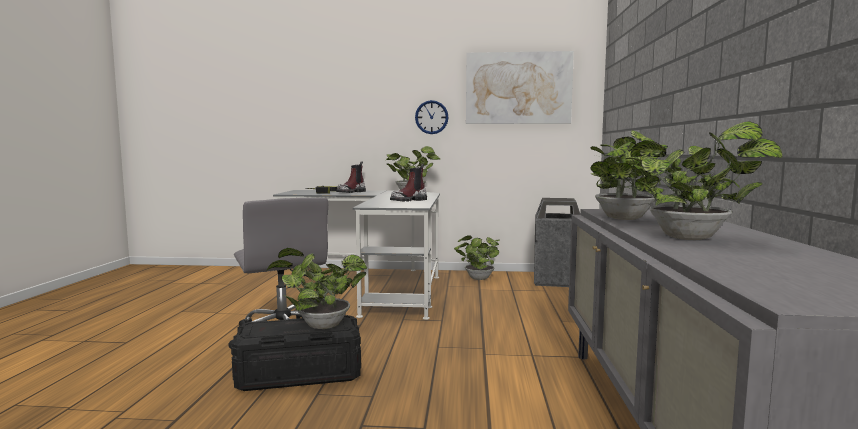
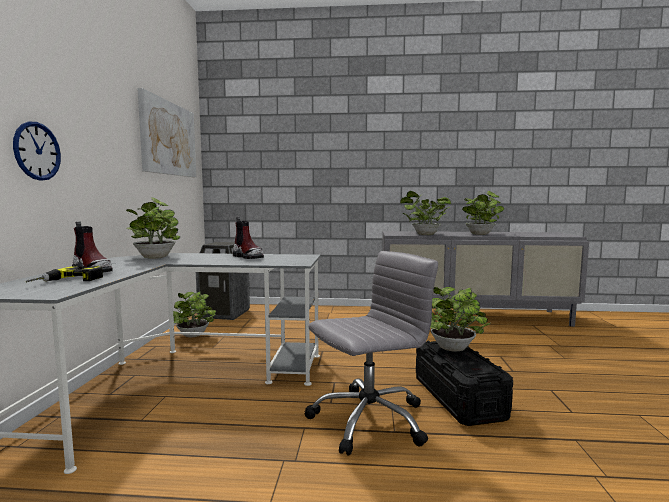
camera: 90 degrees left, 0 degrees up
(431, 117) = (117, 159): wall clock -> wall clock (37, 151)

